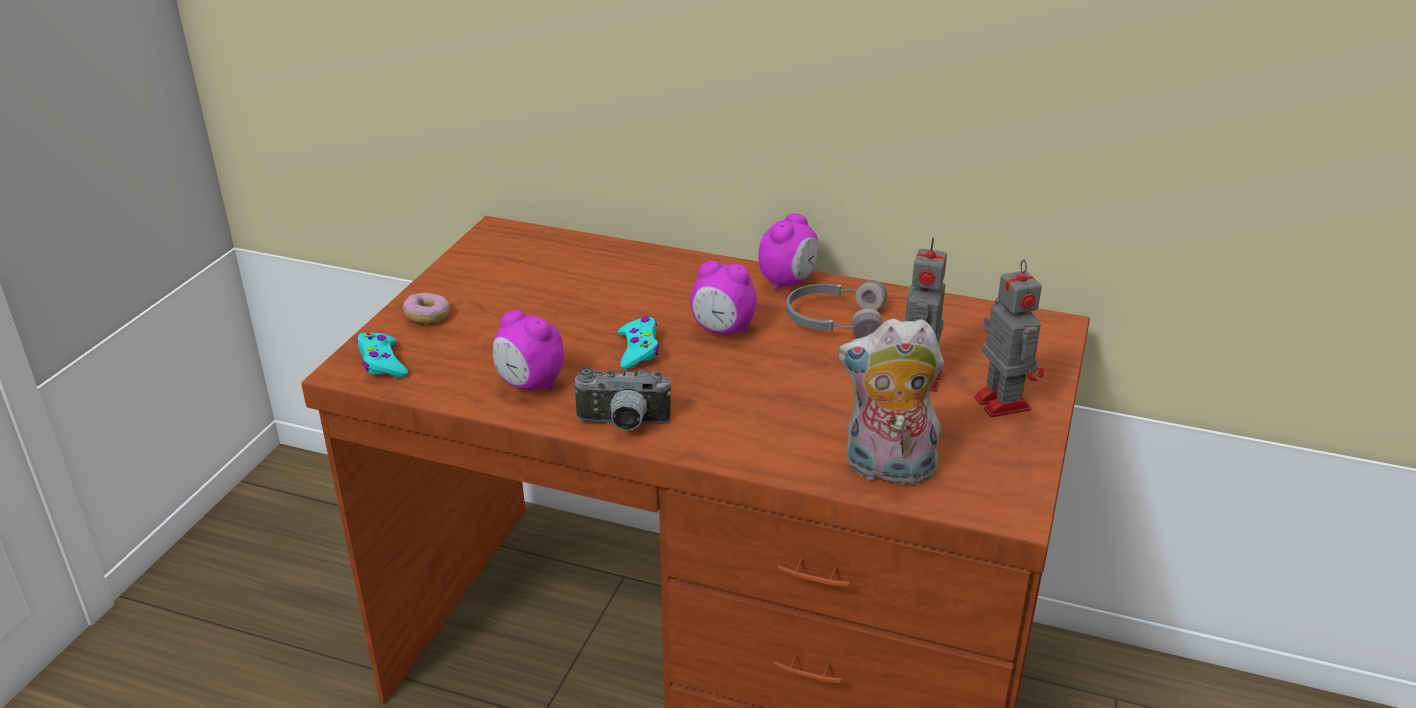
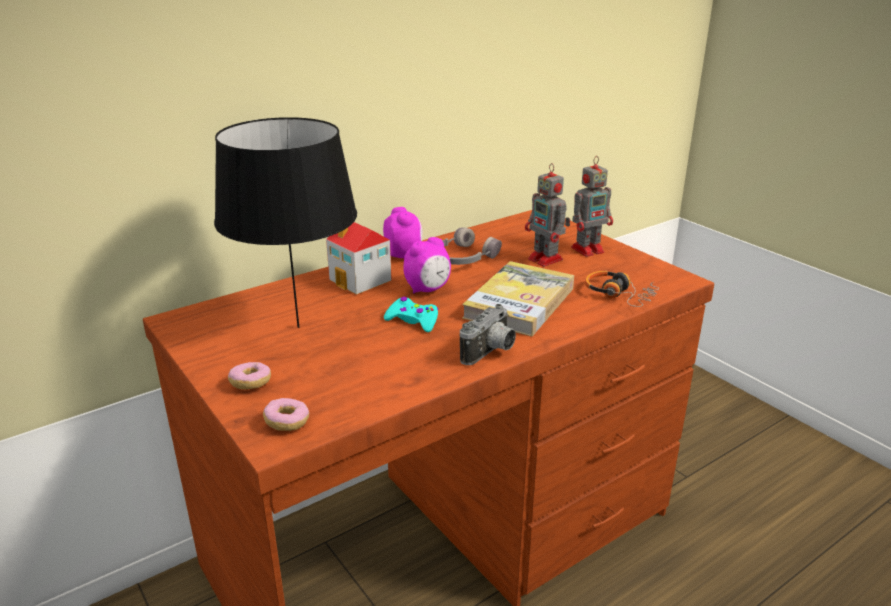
camera: 55 degrees left, 5 degrees down
(382, 363) = (287, 422): turquoise game controller -> donut
(530, 384) = (402, 370): alarm clock -> none
(552, 294) = (299, 327): none -> black table lamp
(692, 283) = (361, 280): none -> toy house
(767, 402) = (519, 303): none -> book
(887, 470) = (619, 295): plush toy -> headphones
(1000, 401) = (588, 249): toy robot -> toy robot turned 135 degrees clockwise

